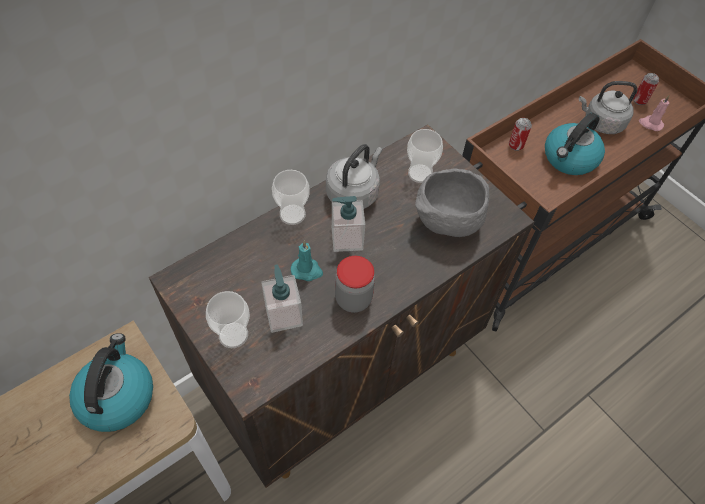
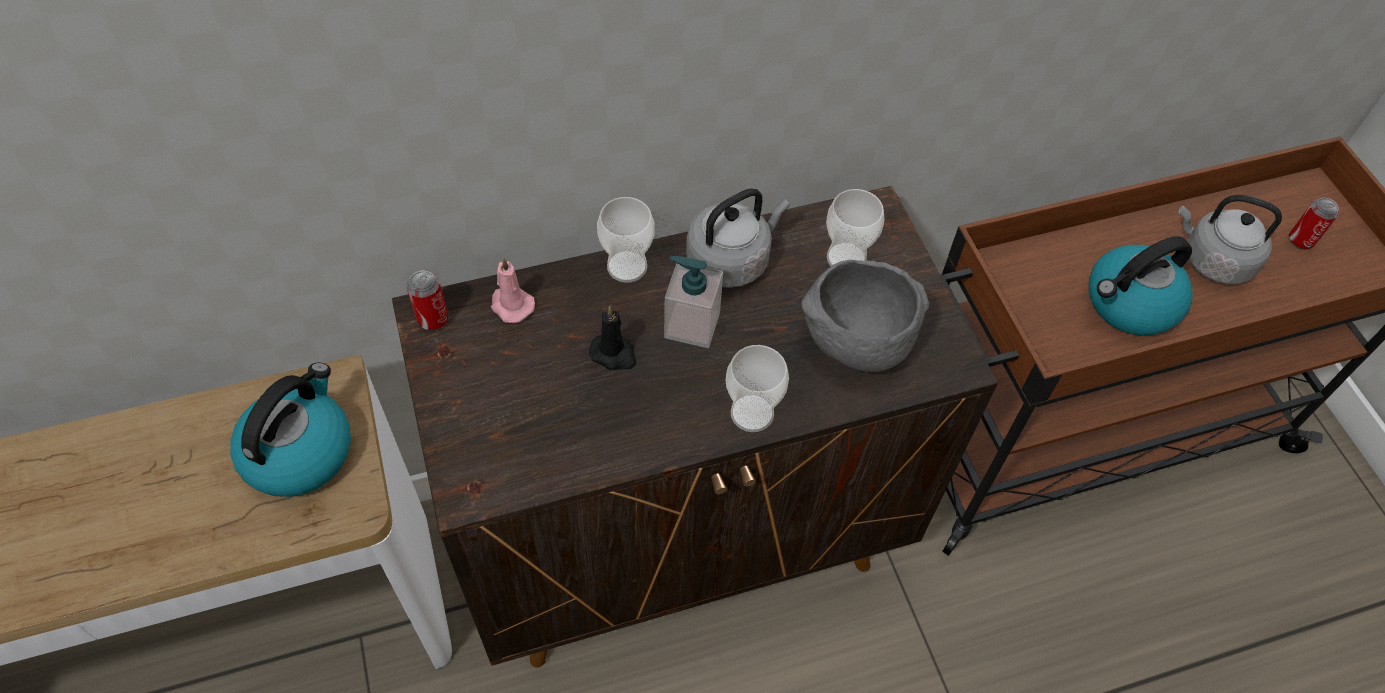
camera: 20 degrees right, 0 degrees up
(233, 335) = (473, 413): cup -> cup (752, 413)
(283, 315) = (554, 407): soap dispenser -> none
(307, 270) = (614, 354): turquoise candle -> black candle
(353, 299) = (664, 415): jar -> none
(516, 145) = (1046, 259): can -> can (433, 319)
(650, 124) = (1302, 285): pink candle -> pink candle (511, 305)

